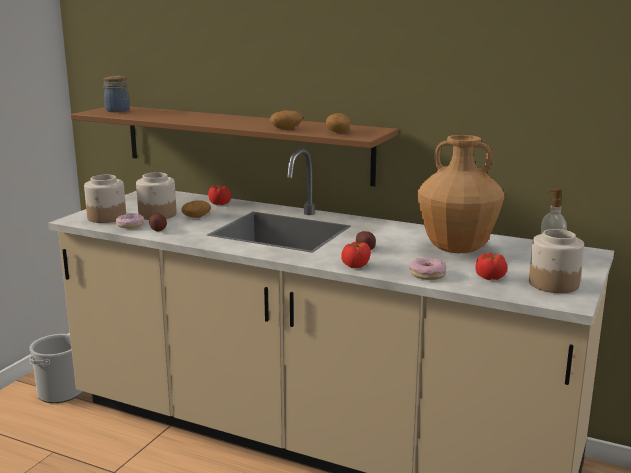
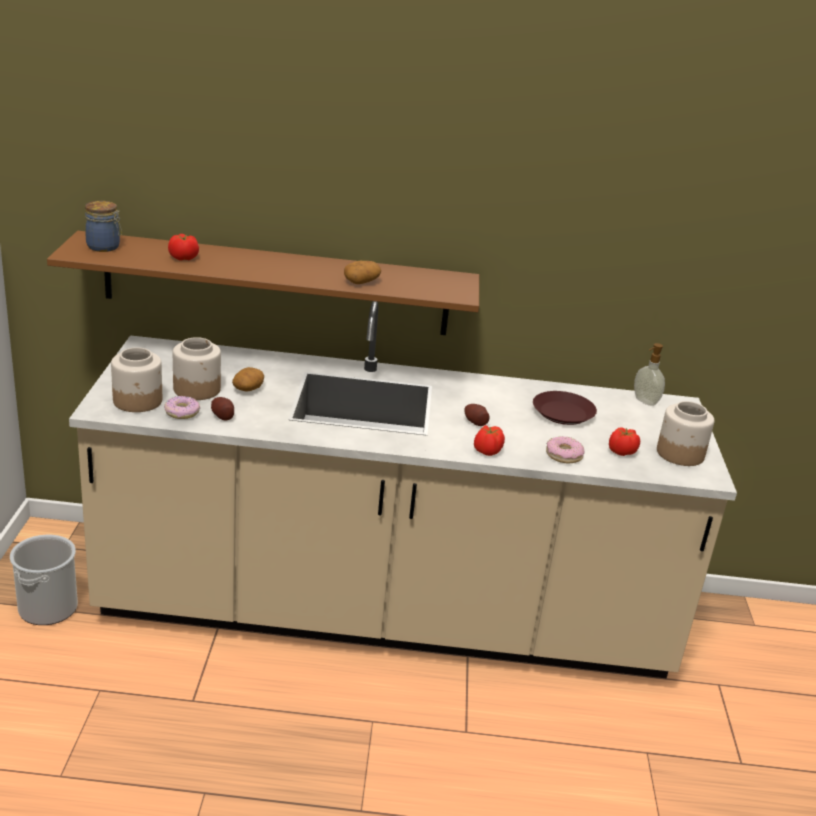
camera: 25 degrees left, 10 degrees up
(219, 204) = (253, 361): tomato -> tomato (183, 258)
(338, 131) = (425, 286): potato -> none
(456, 249) = (562, 413): brown vase -> brown plate

